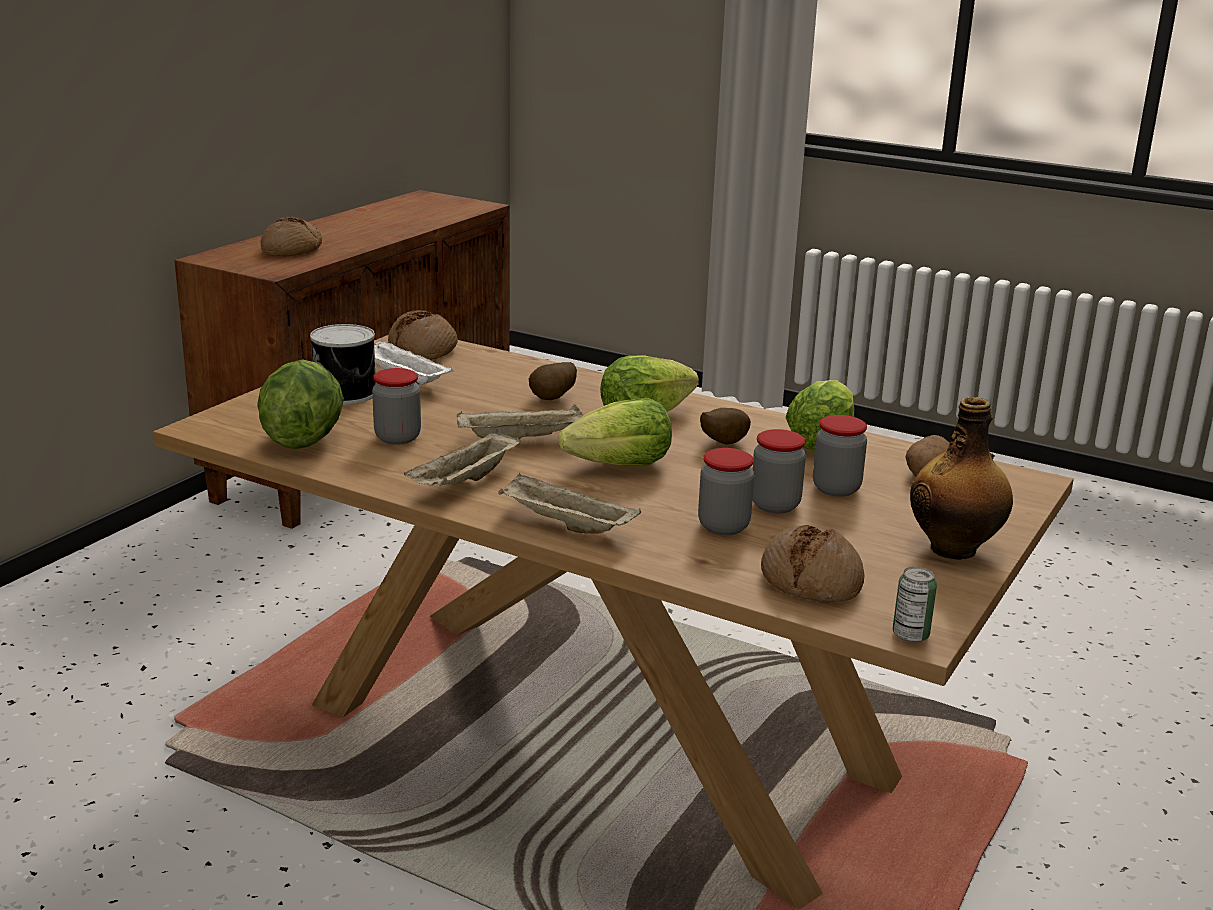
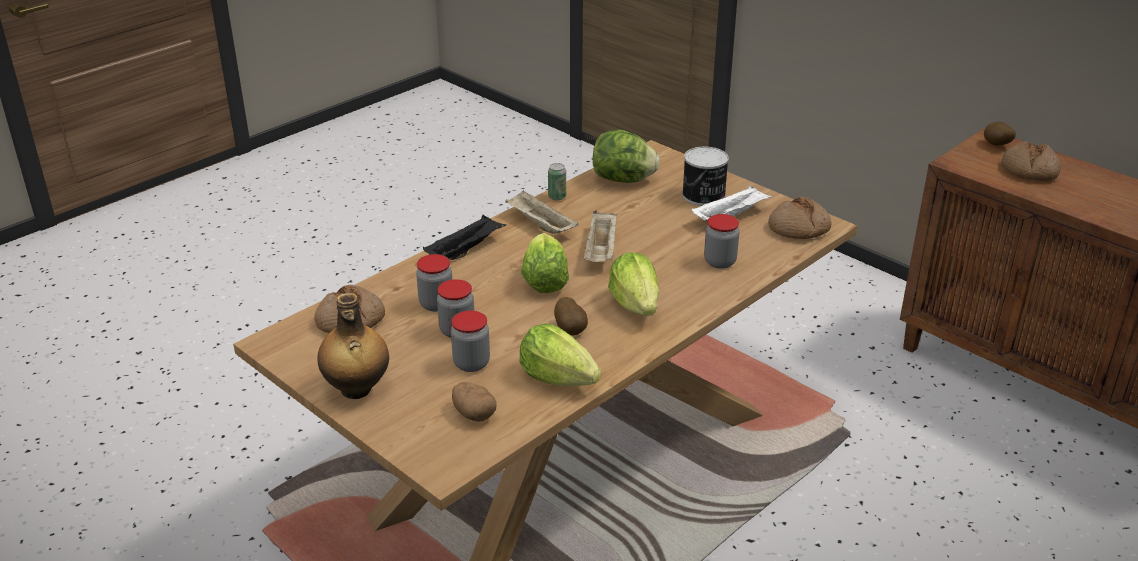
camera: 105 degrees right, 10 degrees up
(397, 437) = (618, 208): jar -> jar (720, 262)
(553, 399) = (678, 271): potato -> potato (996, 145)
(564, 525) = (465, 250): beige tray -> black tray
(910, 635) = (270, 339): can -> can (557, 197)

